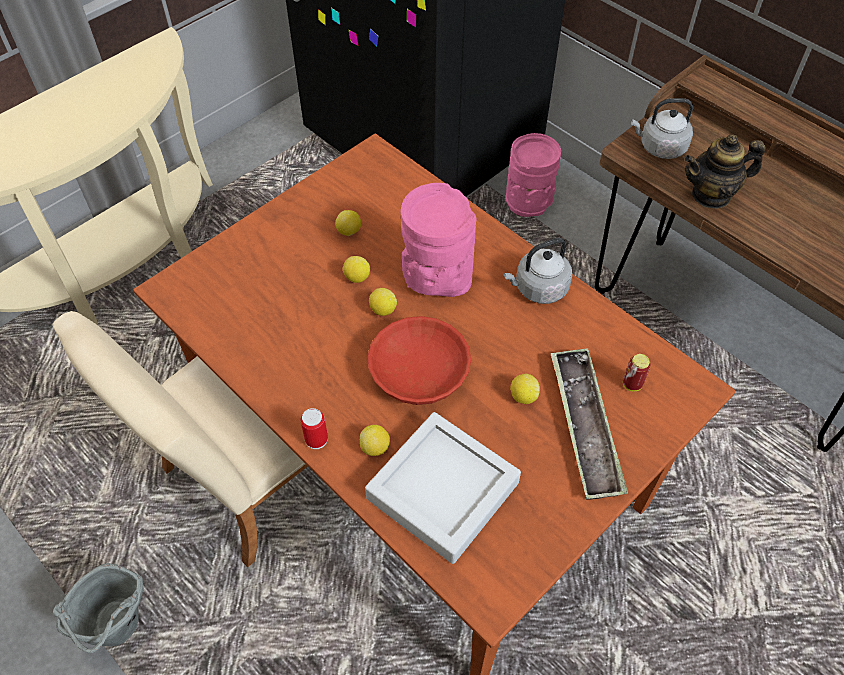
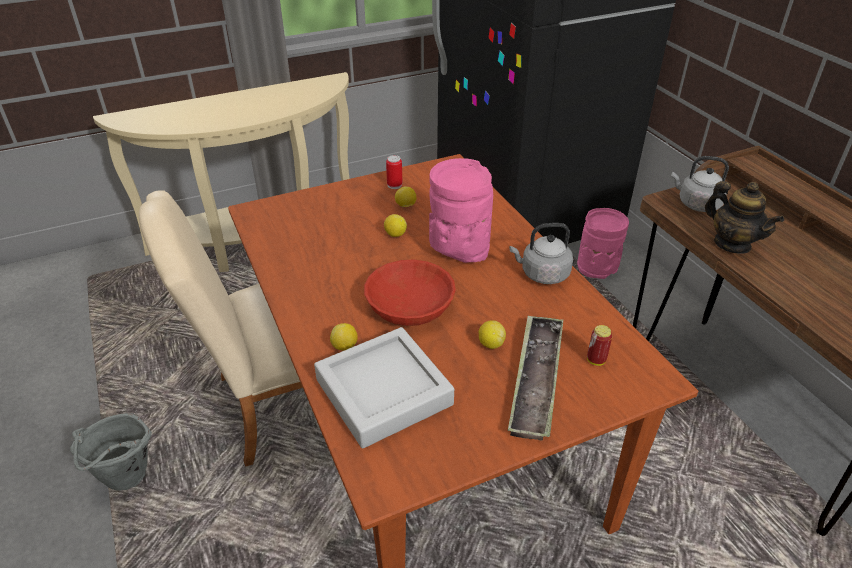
camera: 20 degrees right, 15 degrees down
(316, 439) = (301, 329): can -> can (394, 185)
(383, 310) = (404, 259): lemon -> none
(711, 195) = (732, 244): teapot -> teapot turned 135 degrees counterclockwise

